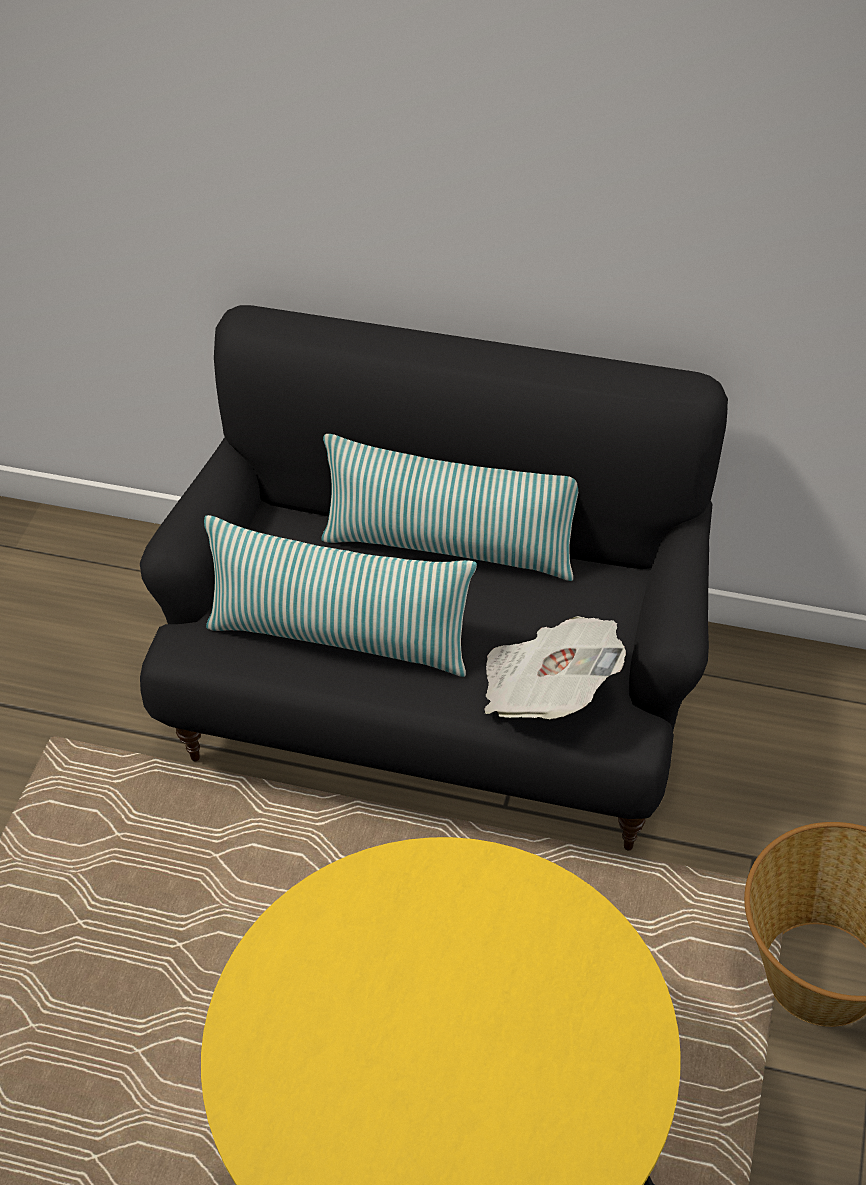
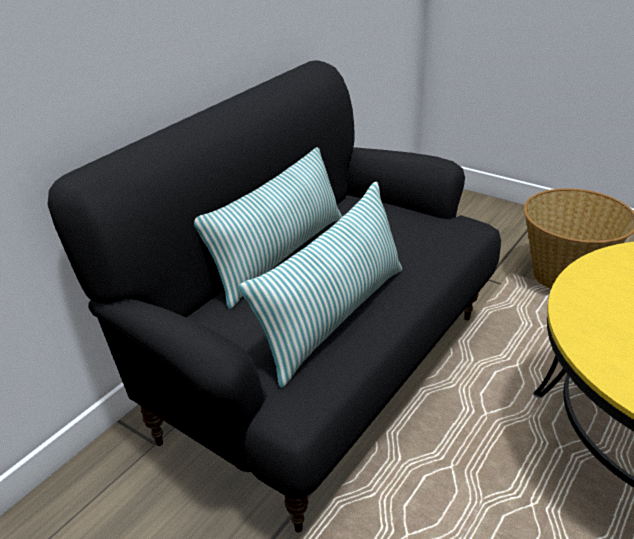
camera: 70 degrees left, 15 degrees down
(547, 690) = (428, 242): newspaper -> none

